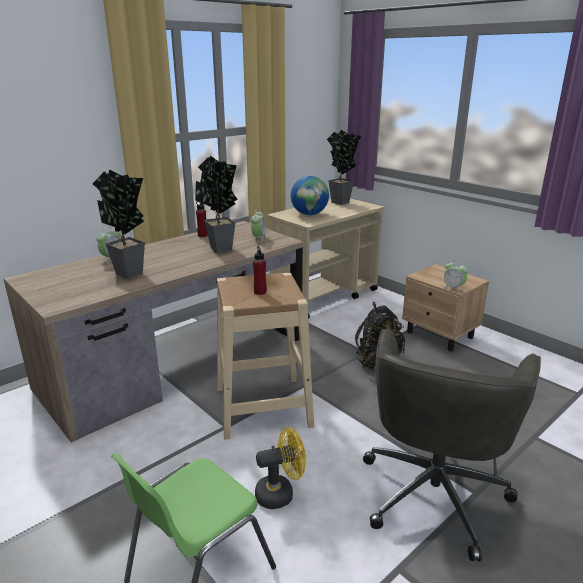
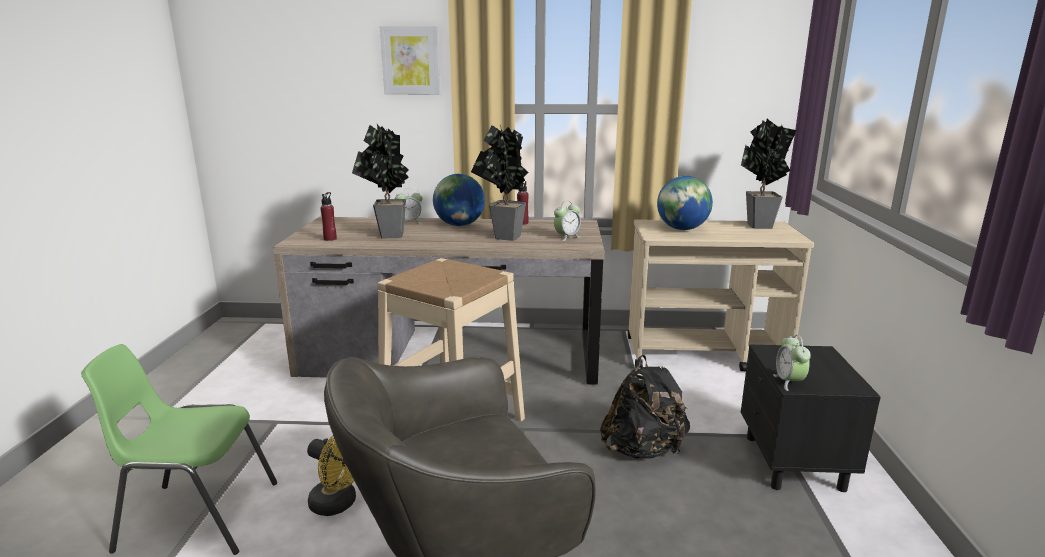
camera: 45 degrees right, 5 degrees down
(67, 100) = (411, 61): none -> picture
(161, 250) = (459, 225): none -> globe
(260, 292) = (443, 279): red bottle -> red bottle (330, 239)
(440, 335) = (793, 463): beige nightstand -> black nightstand

